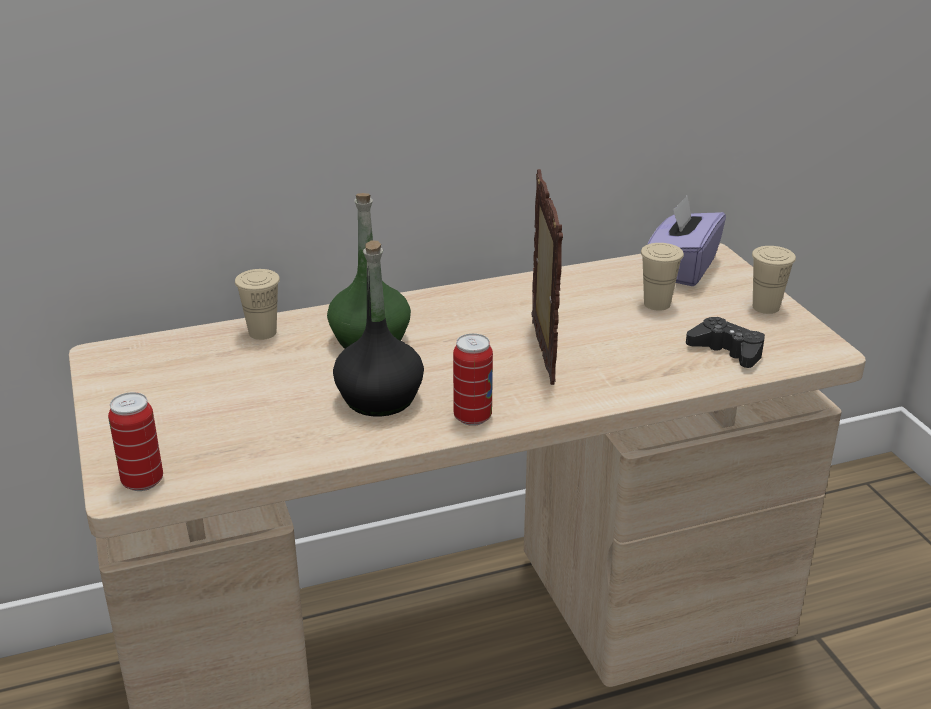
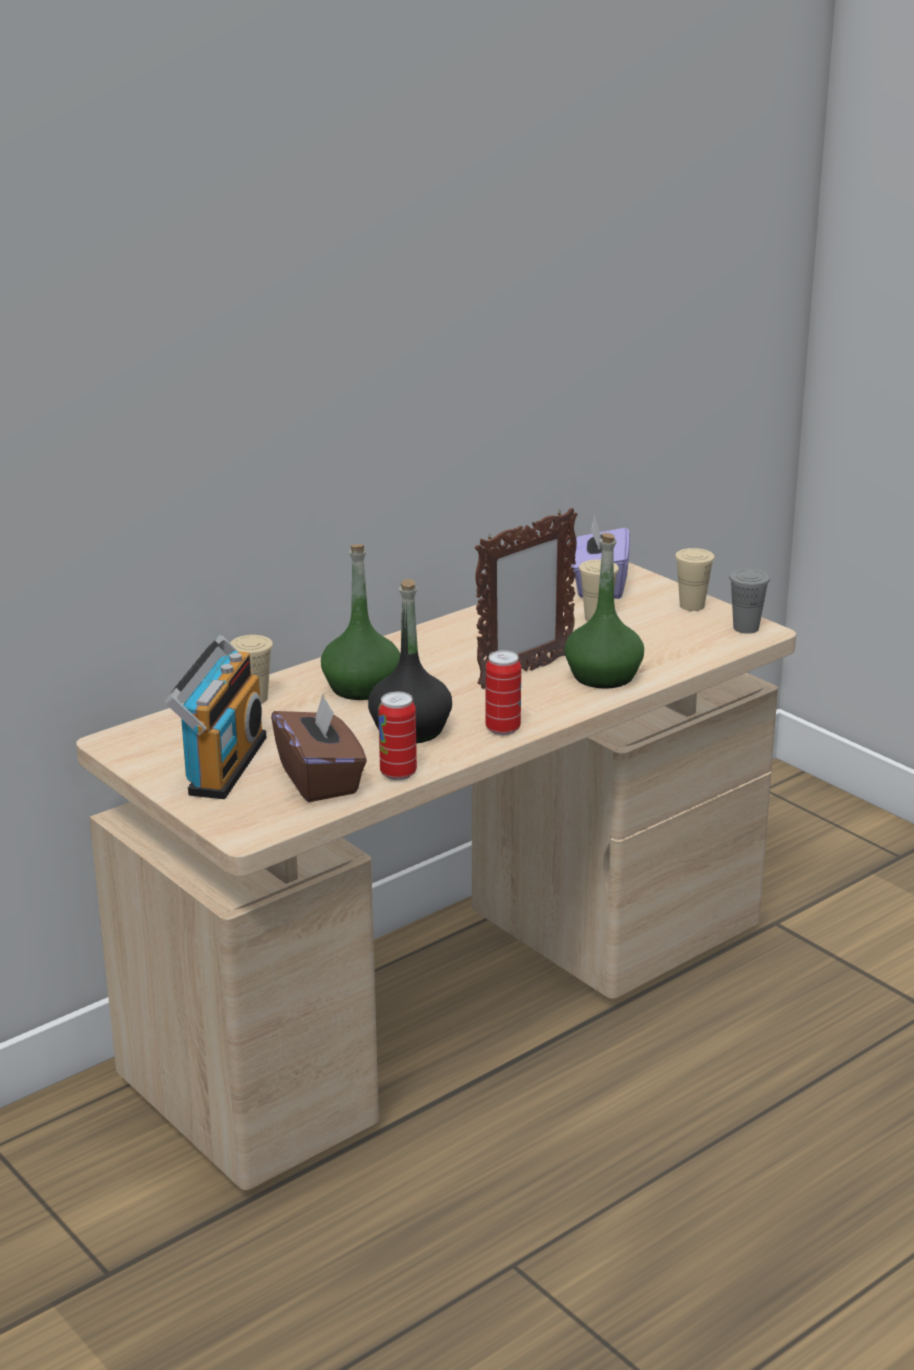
camera: 20 degrees left, 5 degrees down
(142, 481) = (256, 824): can -> can (398, 773)
(171, 402) = (221, 765): none -> radio
(247, 440) = (320, 779): none -> brown tissue box
(541, 353) = (524, 672): picture frame -> picture frame turned 75 degrees clockwise
(620, 373) = (603, 676): none -> green bottle
(727, 351) = (681, 645): black game controller -> none
(810, 344) = (746, 628): none -> grey cup

